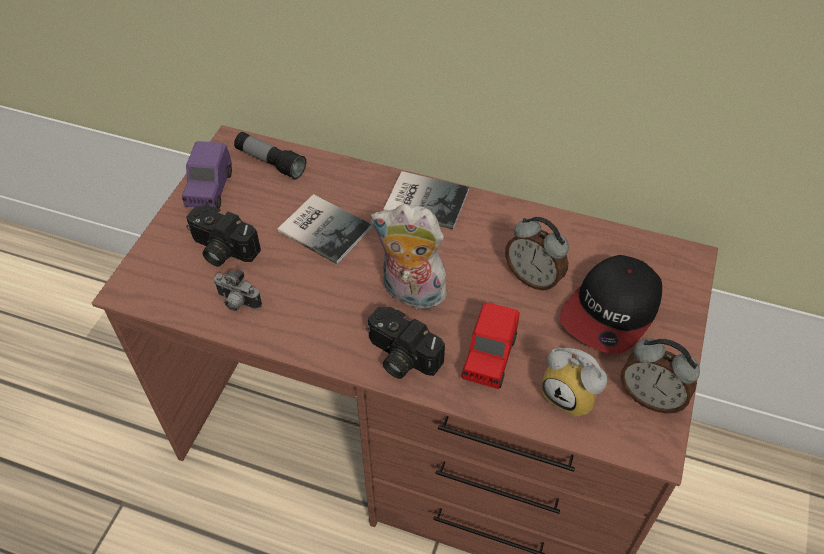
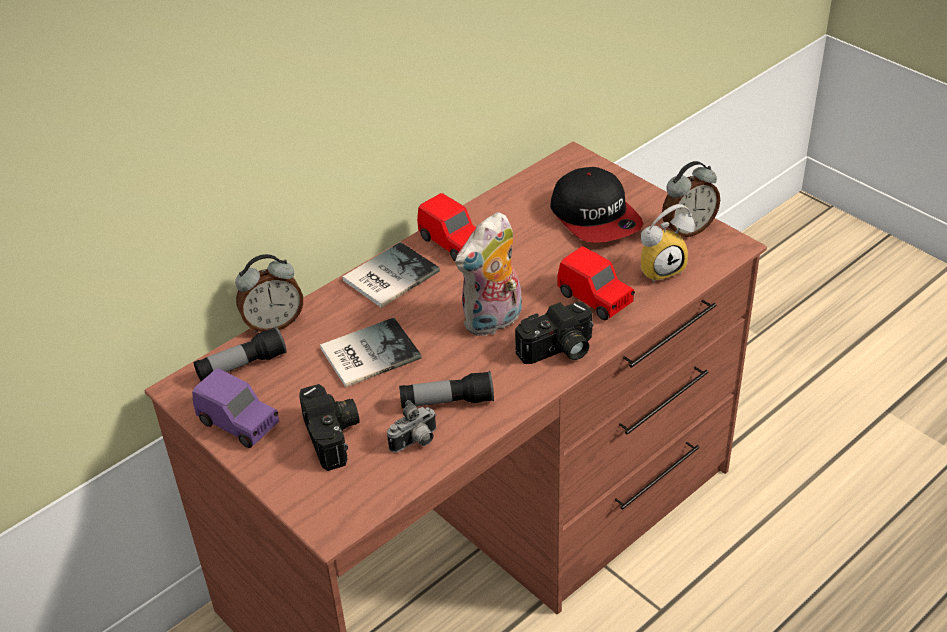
camera: 60 degrees left, 10 degrees down
(221, 250) = (335, 436): camera -> camera turned 75 degrees counterclockwise
(293, 303) = (447, 402): none -> flashlight
(496, 222) = (453, 243): none -> red toy car
(533, 277) = (530, 244): alarm clock -> alarm clock (274, 323)

